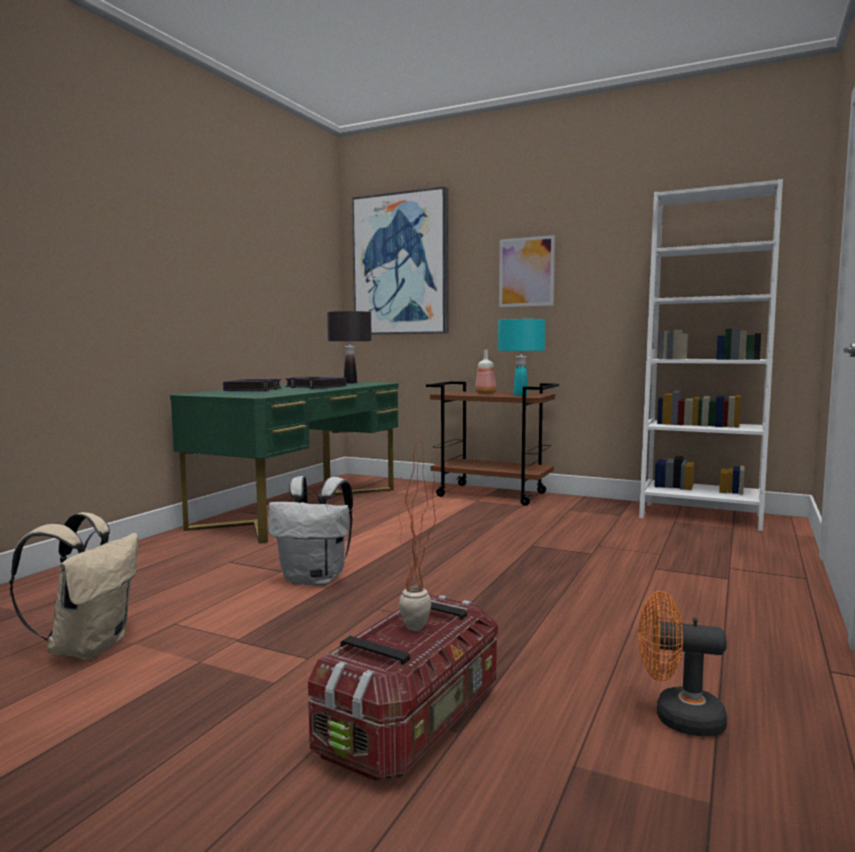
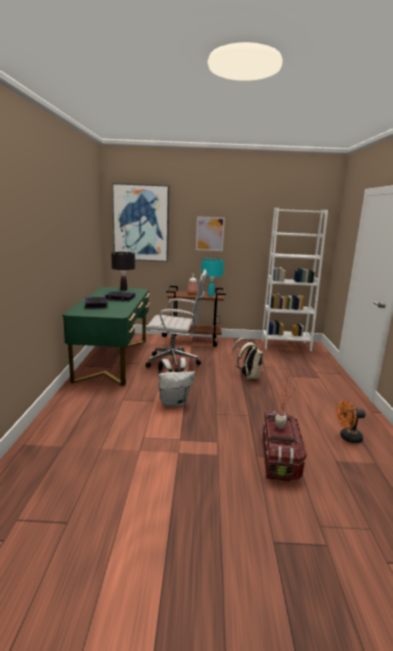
camera: 25 degrees left, 10 degrees up
(88, 647) = (122, 456): beige backpack -> beige backpack (248, 376)
(407, 522) = (175, 363): none -> white office chair

